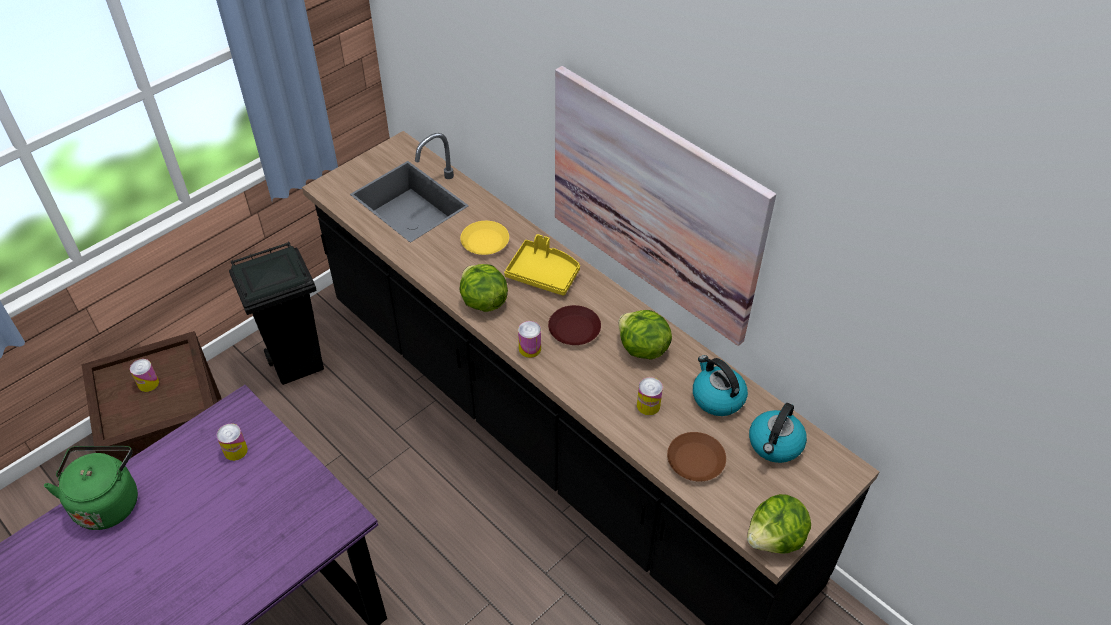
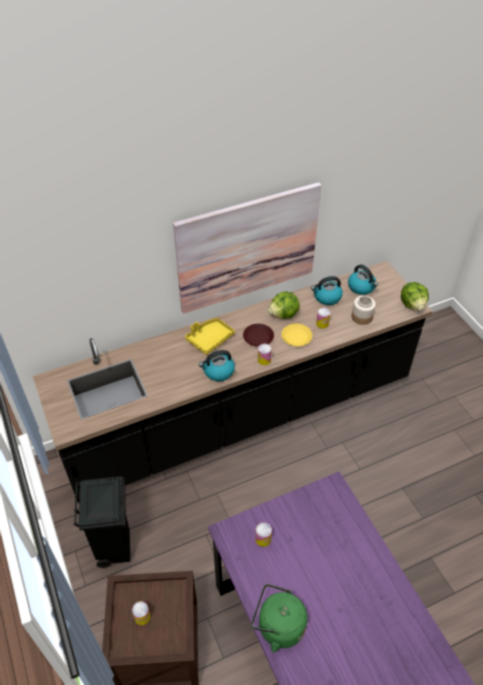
camera: 70 degrees left, 0 degrees up
(483, 302) = (218, 372): lettuce -> kettle
(484, 242) = (168, 359): yellow plate -> yellow plate (296, 337)
(696, 461) = (362, 317): brown plate -> jar

